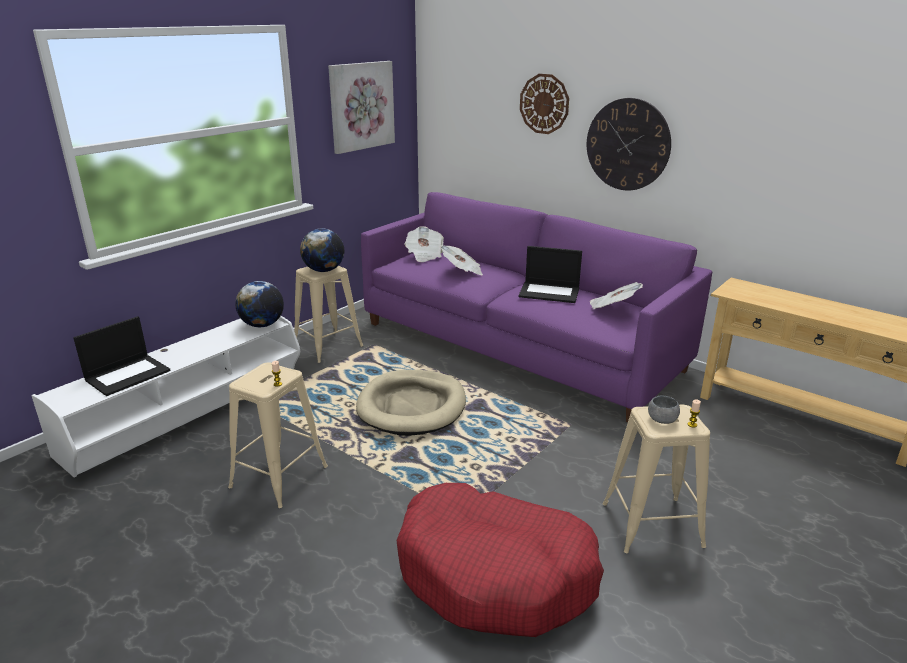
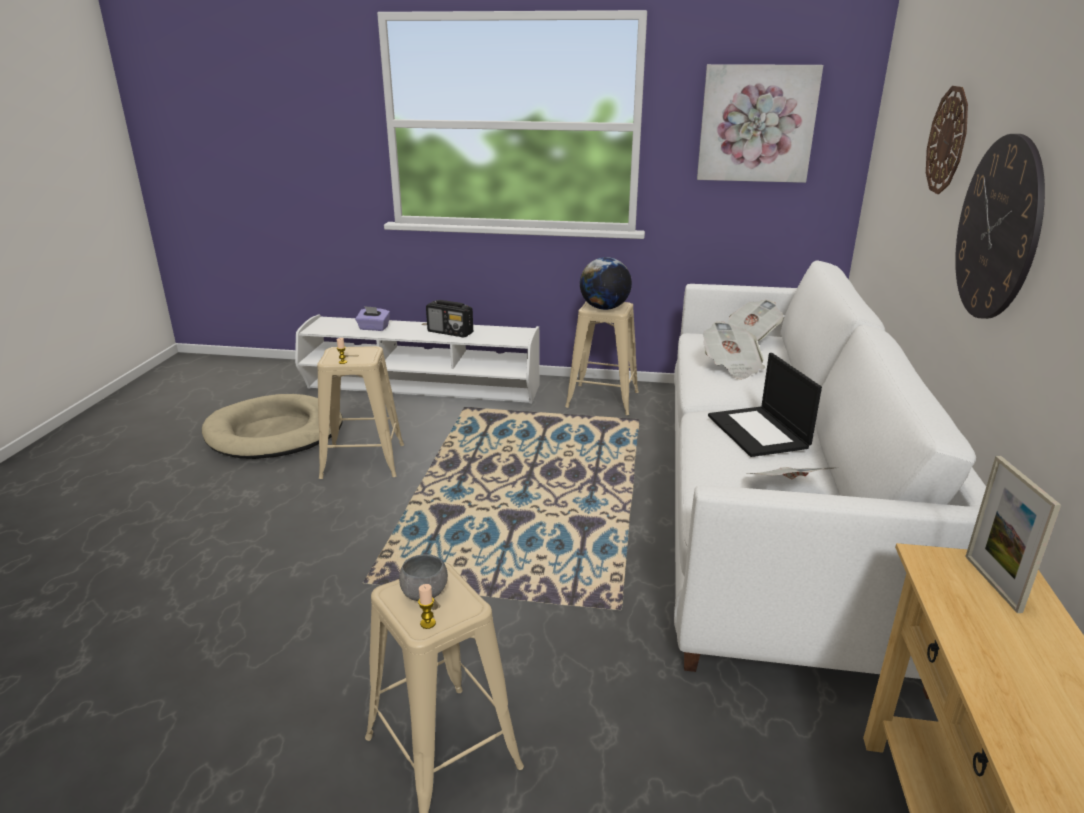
camera: 60 degrees right, 0 degrees up
(128, 375) = (373, 328): laptop -> purple tissue box
(206, 344) = (450, 332): none -> radio
(262, 325) = (511, 338): globe -> none
(412, 406) = (541, 484): beige dog bed -> beige dog bed (274, 432)
(496, 574) = (281, 636): red dog bed -> none
(519, 346) = (771, 508): purple sofa -> white sofa
(747, 289) = (992, 583): none -> picture frame

